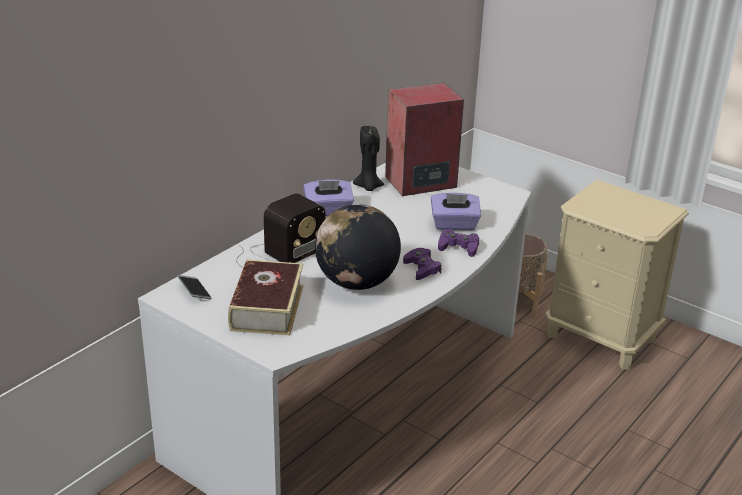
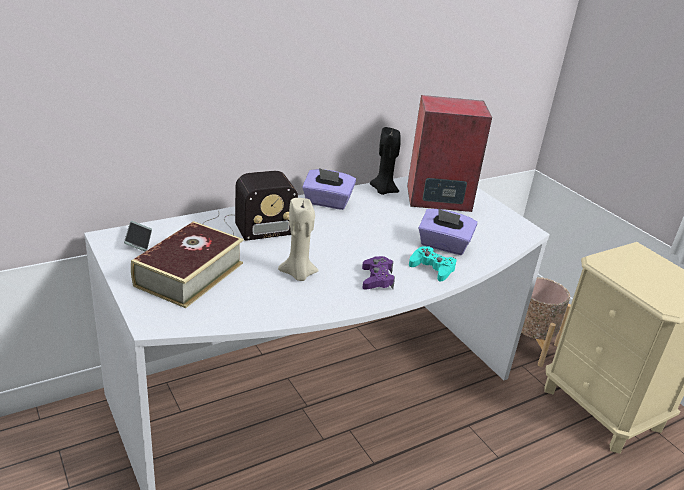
camera: 20 degrees right, 0 degrees up
(356, 282) = (298, 274): globe -> beige candle
(458, 247) = (432, 268): purple game controller -> turquoise game controller

